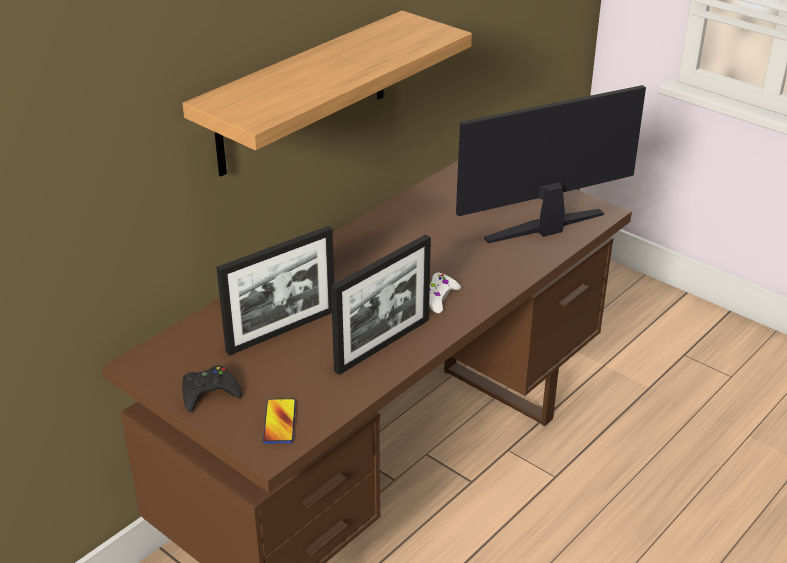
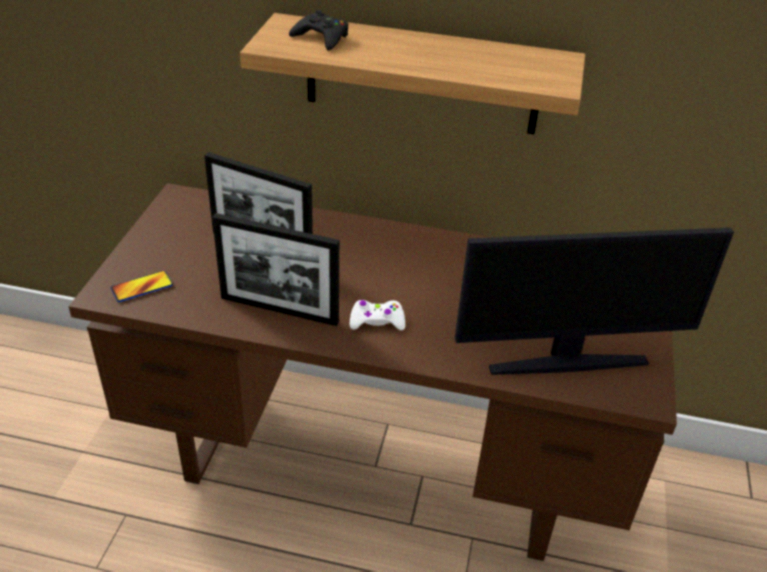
camera: 60 degrees right, 5 degrees up
(209, 393) = (160, 241): black game controller -> black game controller (321, 37)
(547, 229) = (567, 362): monitor -> monitor turned 135 degrees clockwise

